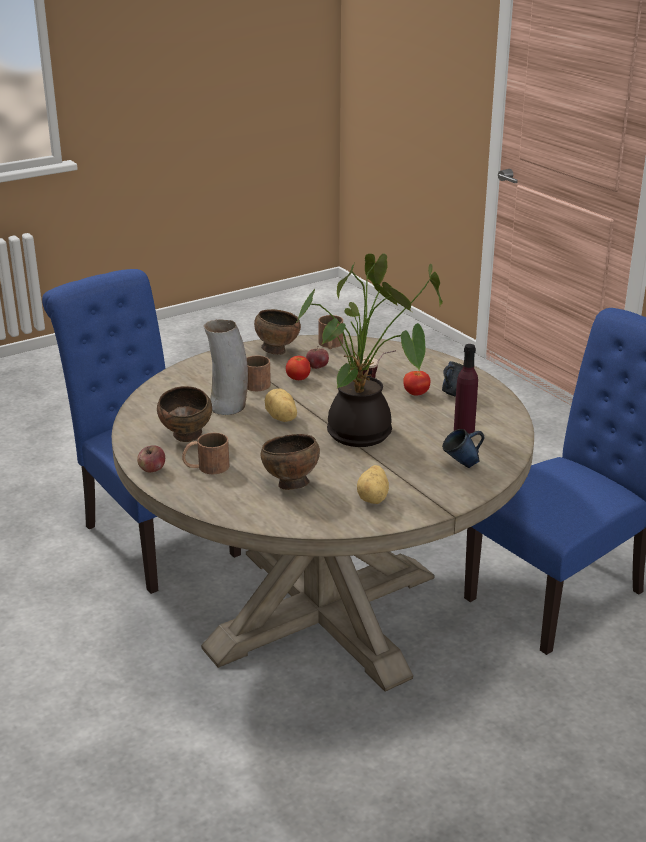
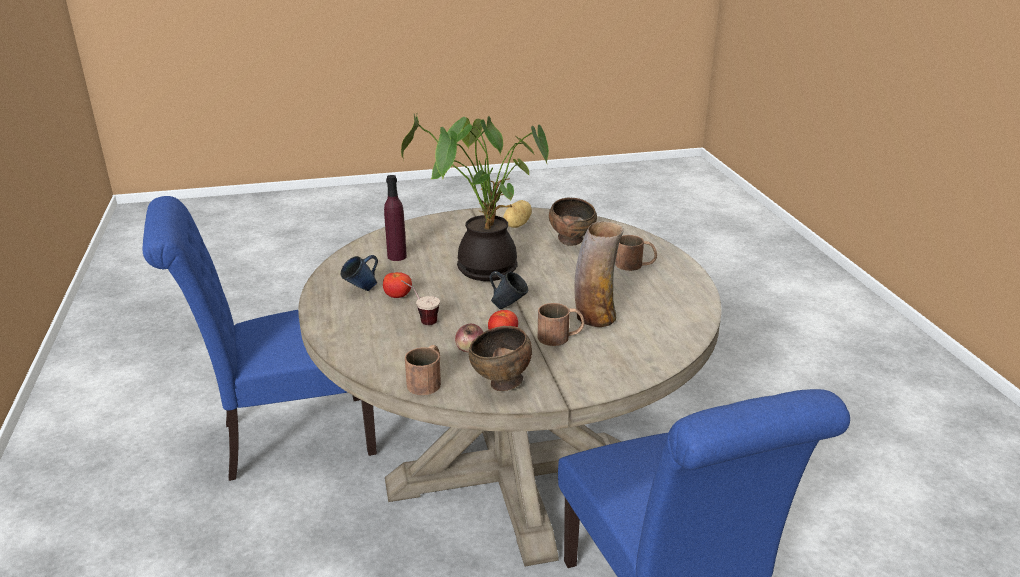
camera: 160 degrees left, 0 degrees up
(152, 469) = (682, 270): apple -> none
(187, 437) = (646, 292): brown bowl -> none
(281, 418) = (548, 295): potato -> none
(461, 465) = (430, 233): blue mug -> blue mug (508, 307)

